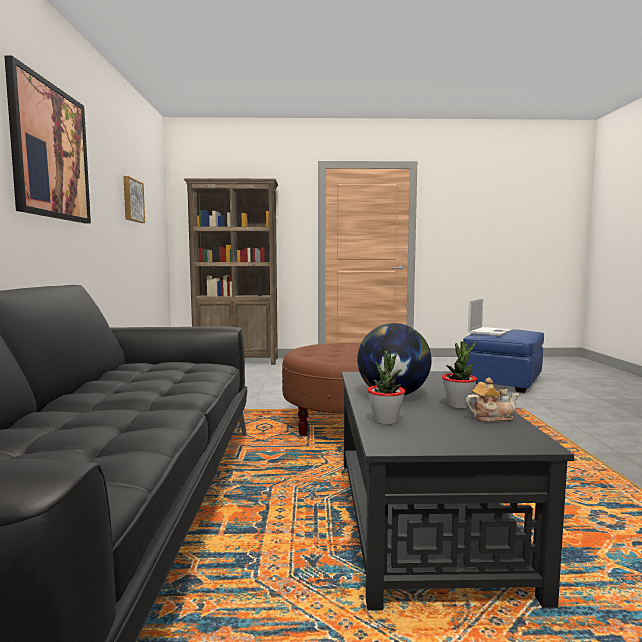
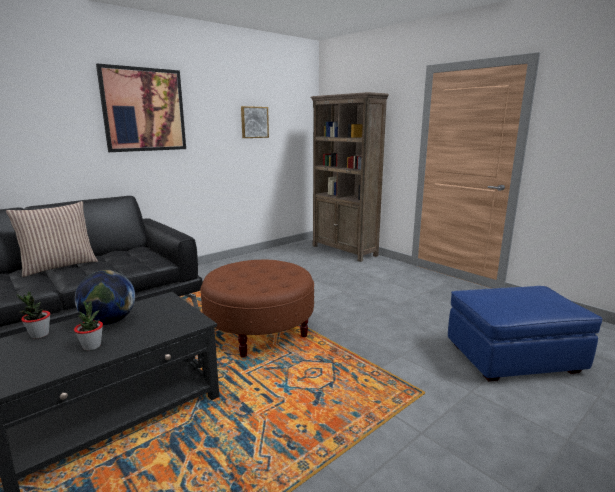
camera: 50 degrees right, 10 degrees up
(85, 398) = (59, 266): none -> pillow
(490, 332) = (498, 293): laptop -> none
(491, 417) = (61, 363): teapot -> none

